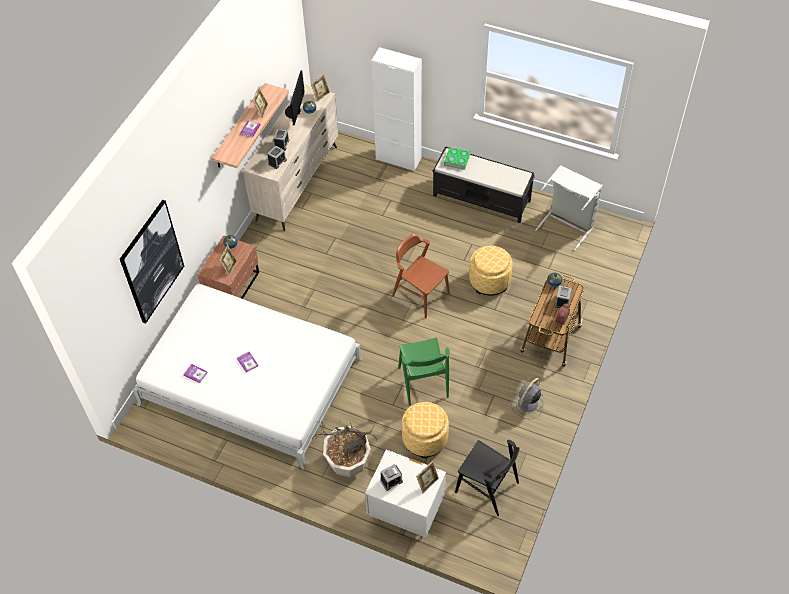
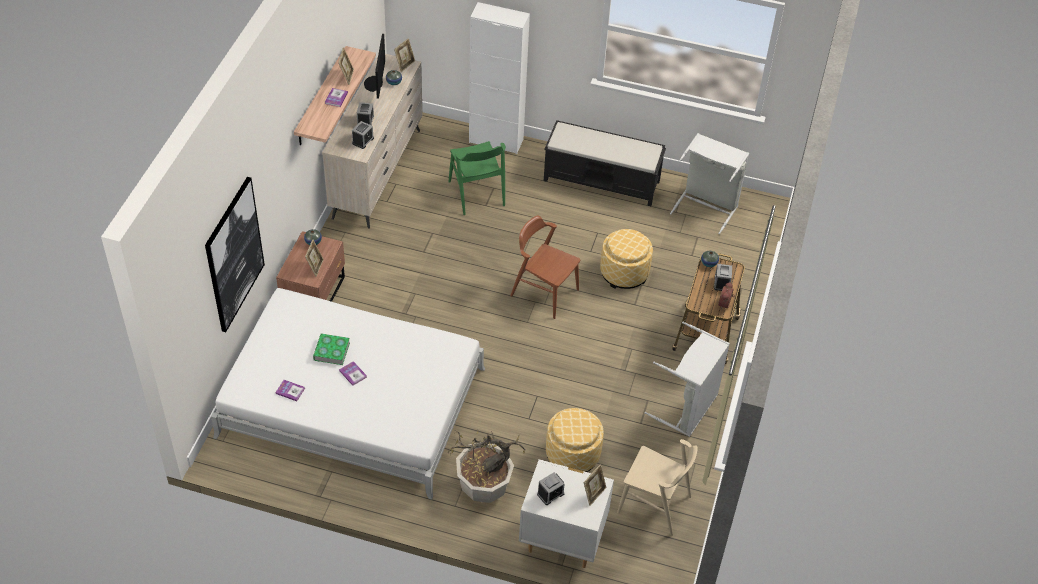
camera: 10 degrees left, 5 degrees down
(423, 382) = (561, 391): green chair -> green chair (476, 193)
(457, 160) = (572, 134): book -> book (331, 351)
(487, 487) = (654, 504): black chair -> beige chair
(527, 404) = (688, 408): grey fan -> grey laundry basket

